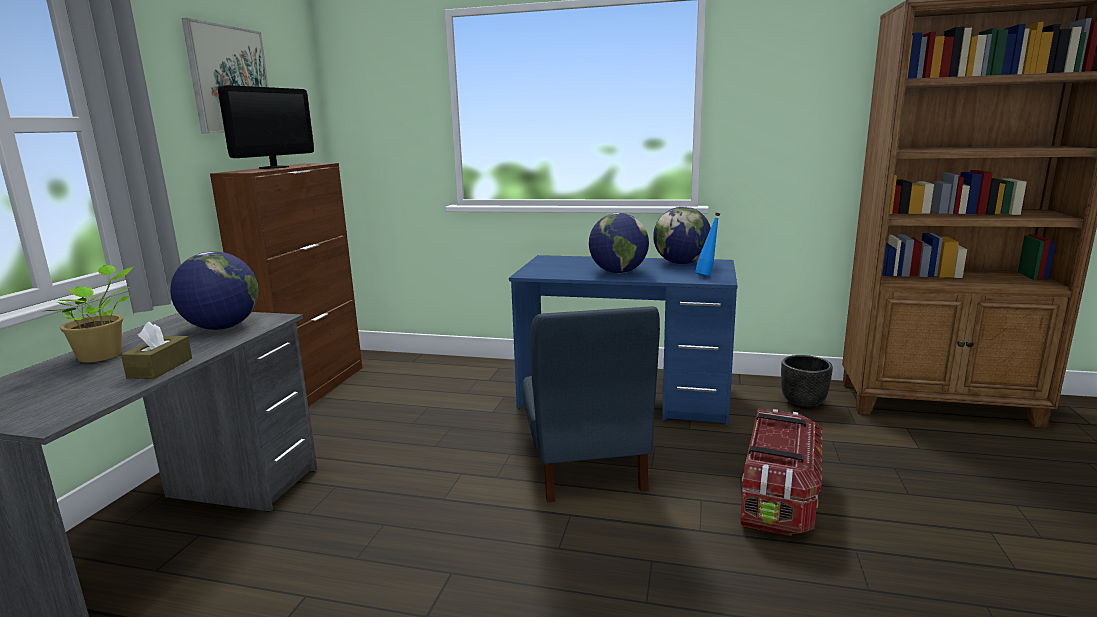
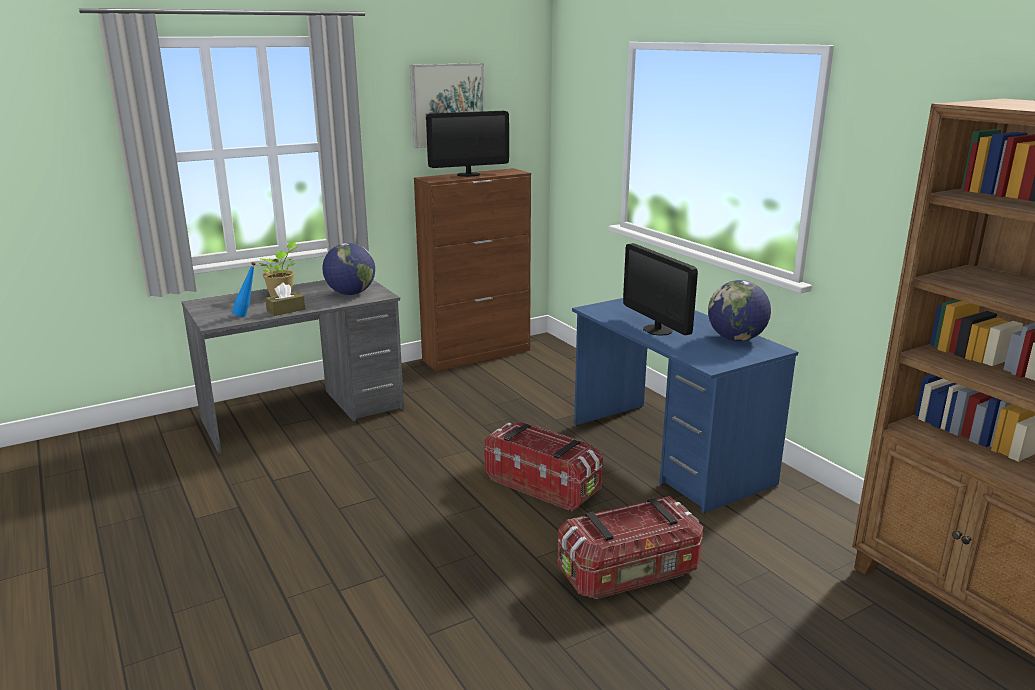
camera: 45 degrees right, 5 degrees up
(586, 467) = (543, 485): blue chair -> storage box
(618, 272) = (657, 330): globe -> monitor
(707, 275) = (716, 358): blue bottle -> blue bottle (247, 316)
(802, 403) = (818, 533): black planter -> none

